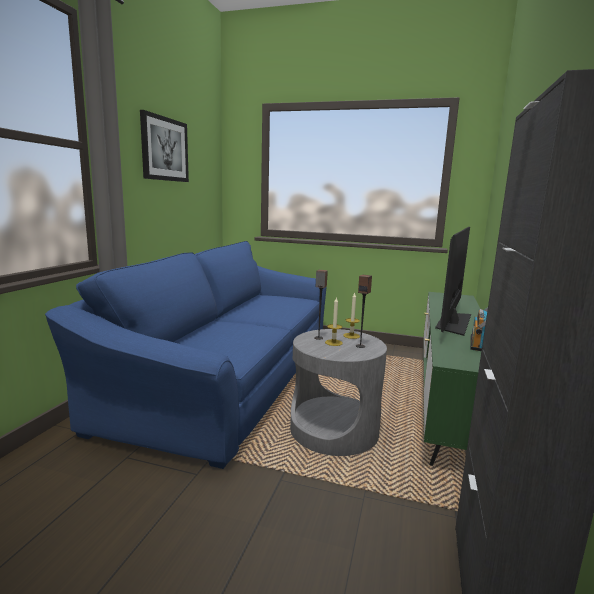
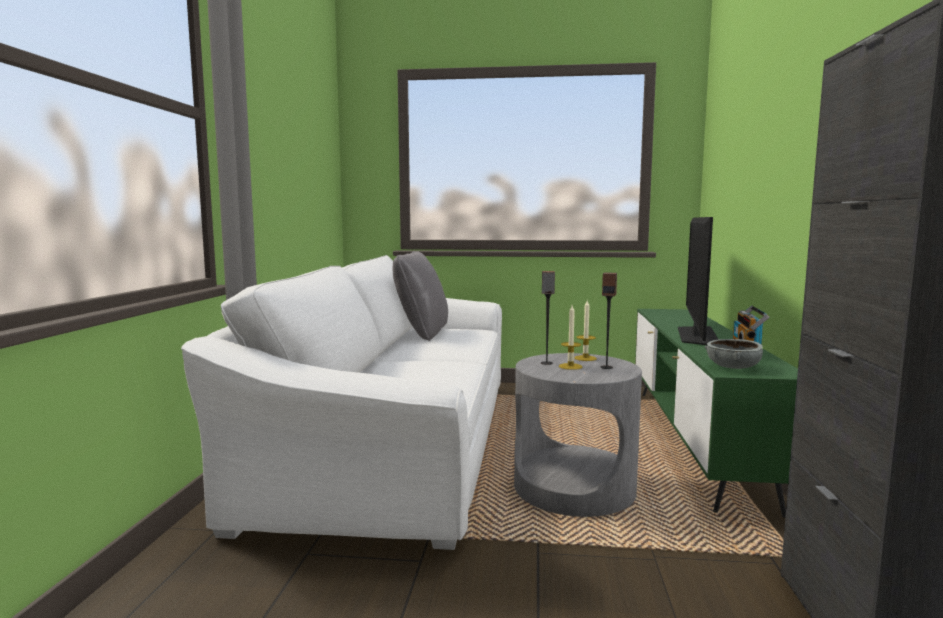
camera: 10 degrees left, 5 degrees down
(164, 149) = (283, 126): picture -> none
(230, 377) = (397, 442): blue sofa -> white sofa
(261, 300) = (422, 333): none -> grey pillow
(456, 357) = (733, 367): none -> grey bowl

